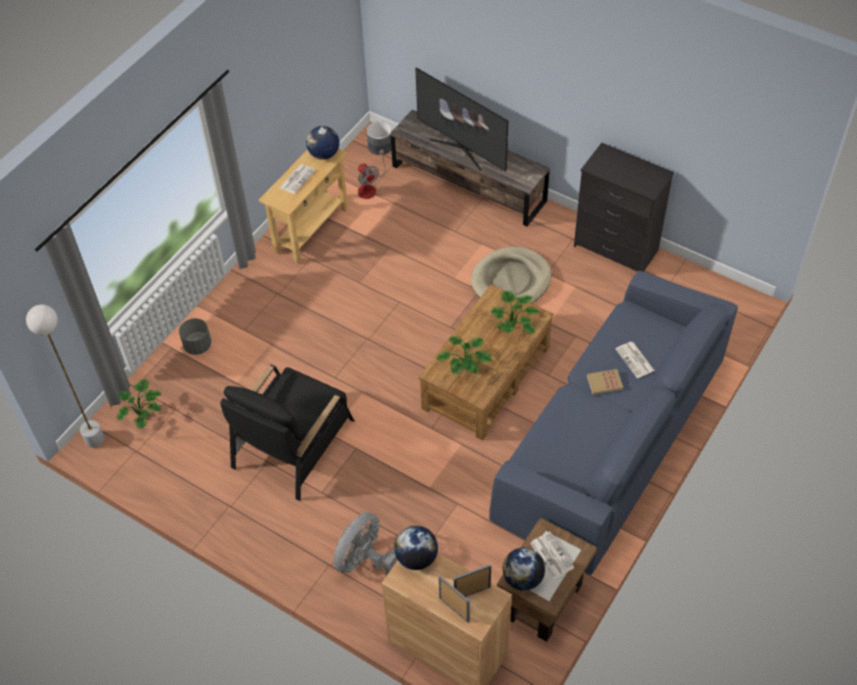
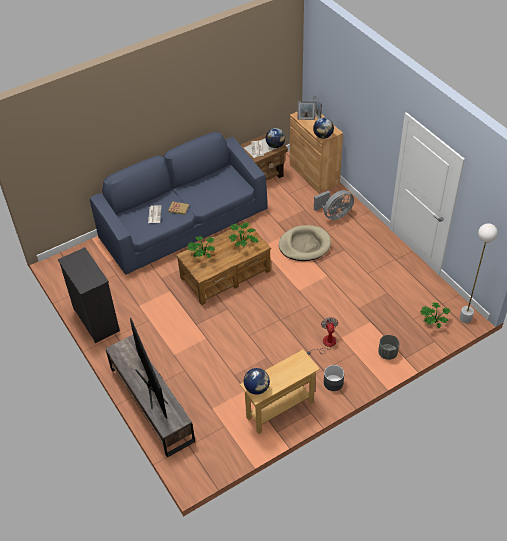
camera: 155 degrees left, 5 degrees down
(293, 443) = (349, 277): black armchair -> none
(297, 179) = (285, 375): newspaper -> none
(369, 187) = (221, 429): fan -> fan (325, 344)
(380, 146) = (193, 465): grey planter -> grey planter (333, 383)
(511, 281) = (173, 323): beige dog bed -> beige dog bed (304, 245)

